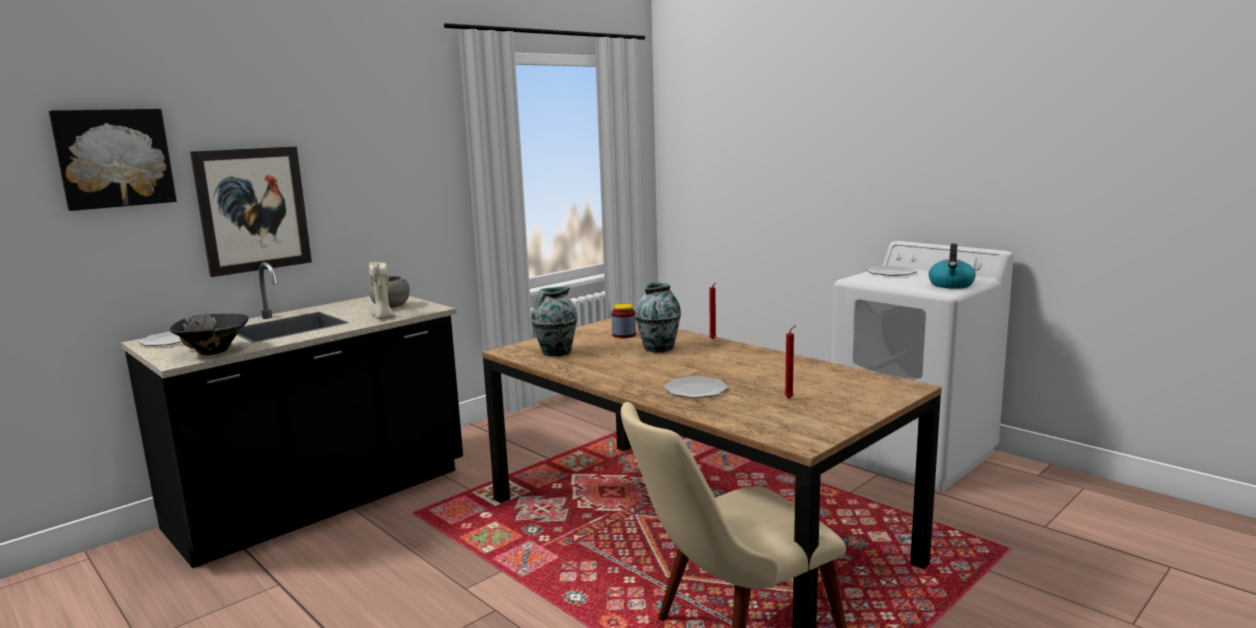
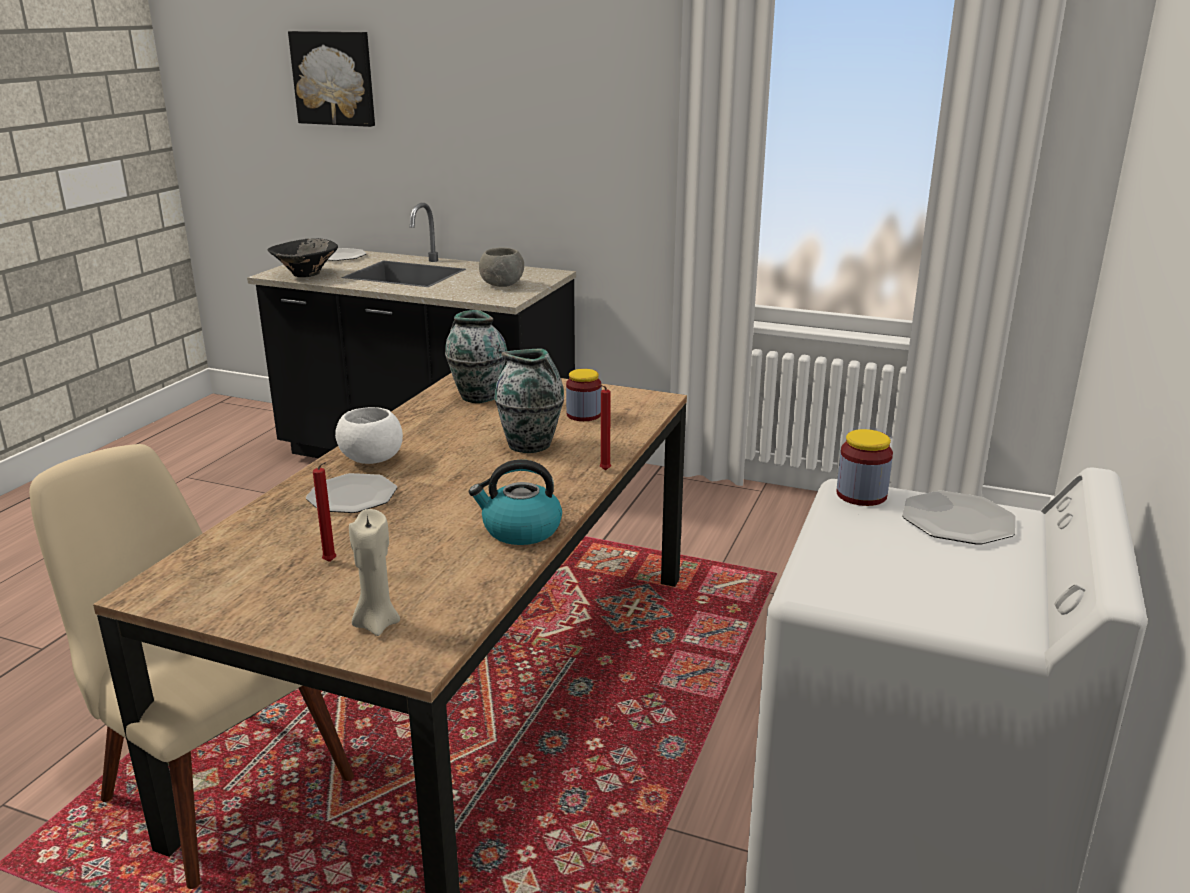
camera: 65 degrees right, 10 degrees up
(253, 209) = (440, 145): picture -> none
(383, 318) = (452, 292): beige candle -> beige candle (376, 624)
(639, 382) = (371, 460): none -> white bowl
(859, 278) = (861, 495): none -> jar
(951, 285) = (887, 594): kettle -> kettle (520, 530)

